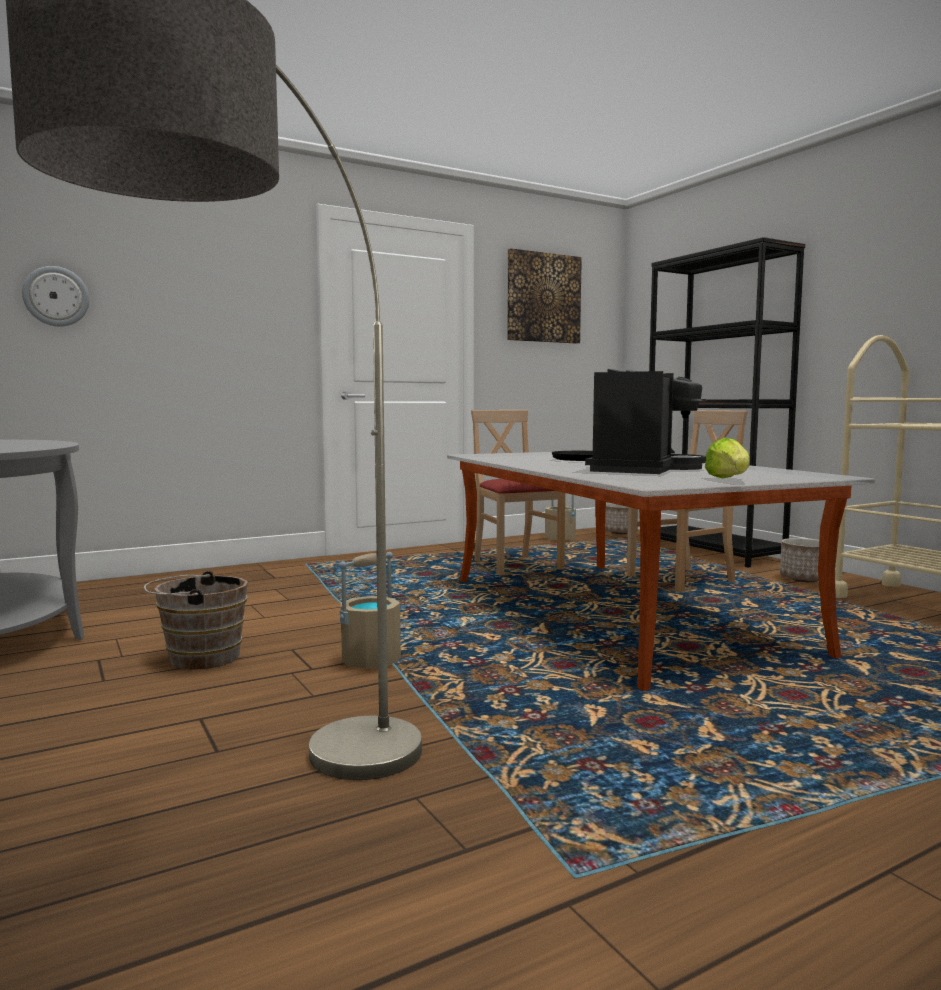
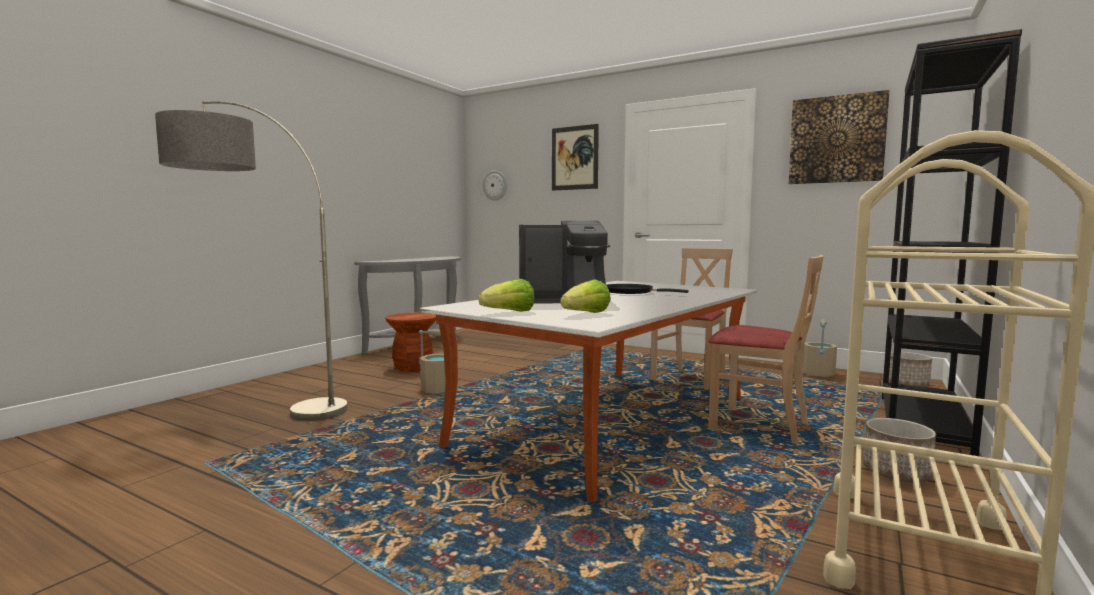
camera: 60 degrees right, 0 degrees up
(198, 658) = (413, 367): brown bucket -> brown stool
(234, 269) = (574, 158): none -> picture
(758, 473) = (586, 314): none -> lettuce

